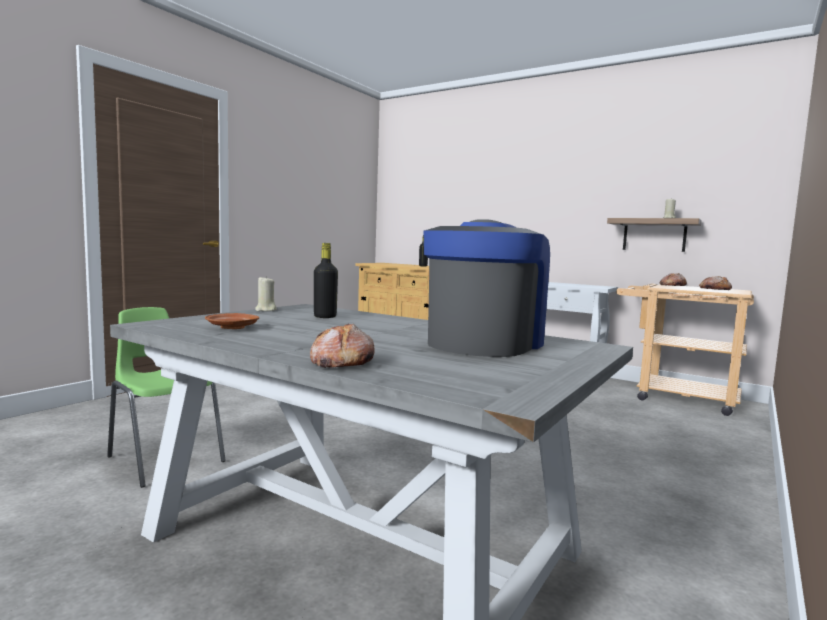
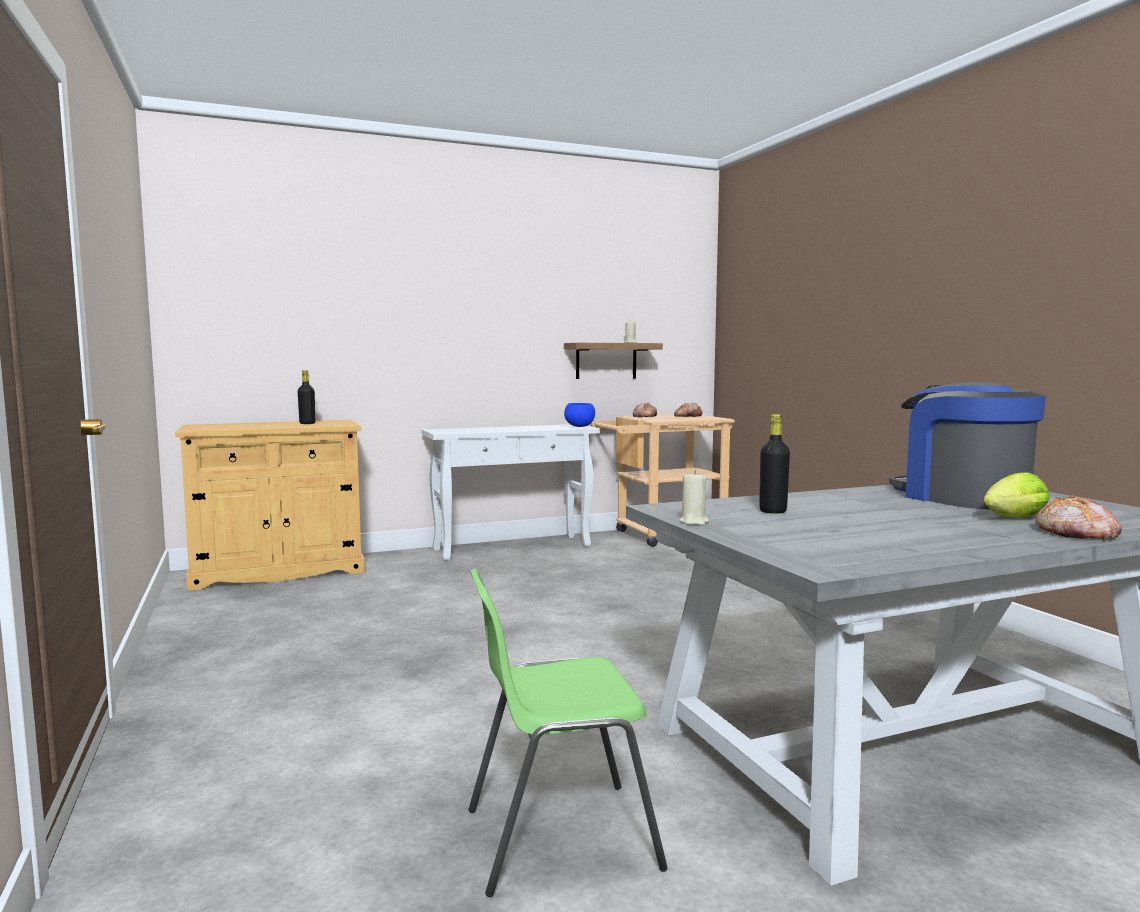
camera: 55 degrees left, 0 degrees up
(232, 328) = (863, 543): brown plate -> none
(387, 351) = (1011, 519): none -> lettuce
(601, 287) = (580, 426): none -> blue bowl

